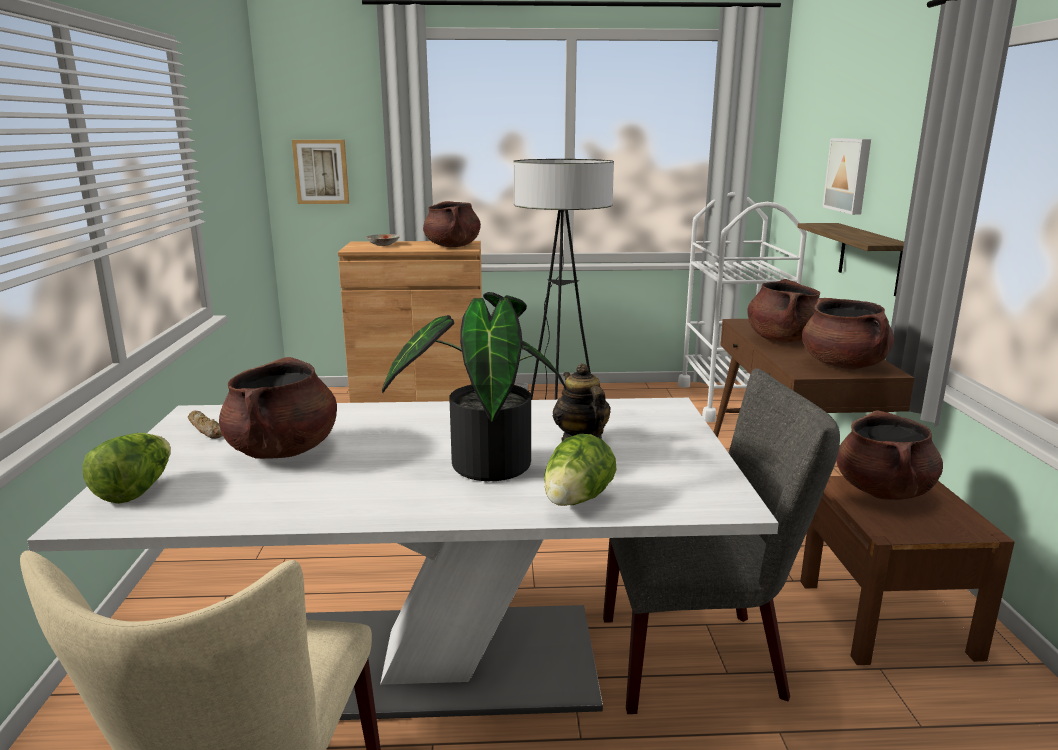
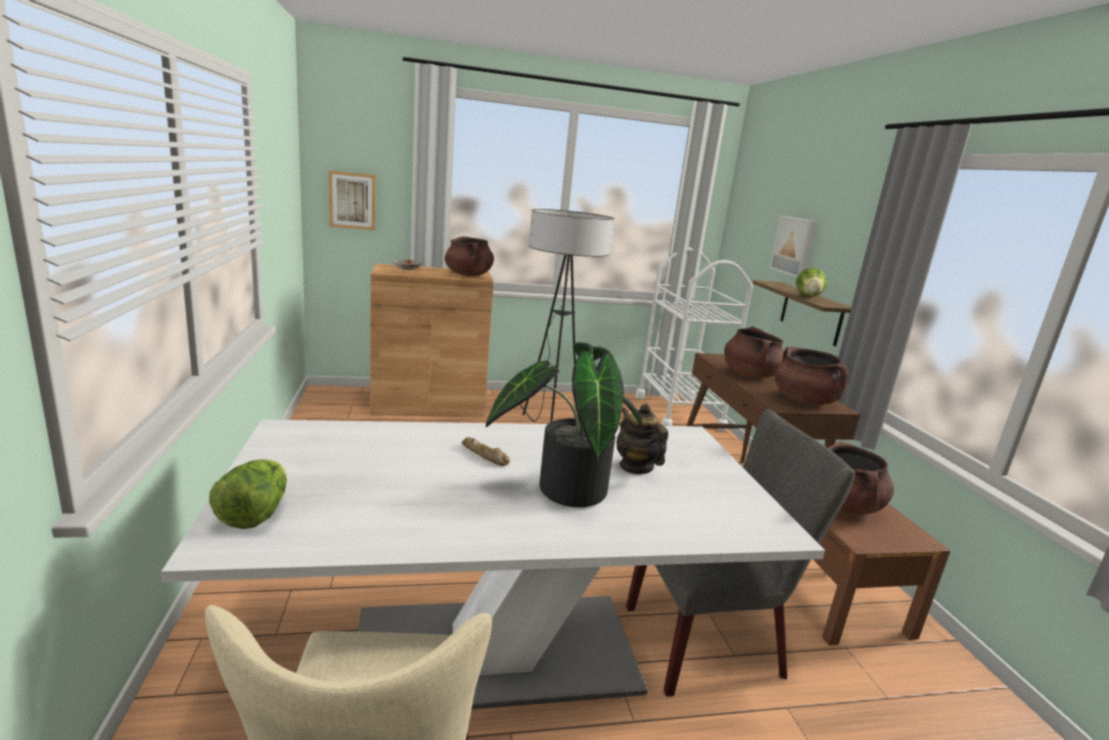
camera: 10 degrees left, 0 degrees up
(205, 429) = (298, 447): bread -> bread (484, 455)
(283, 450) = (381, 471): brown cooking pot -> none
(576, 501) = (659, 528): lettuce -> lettuce (809, 297)

